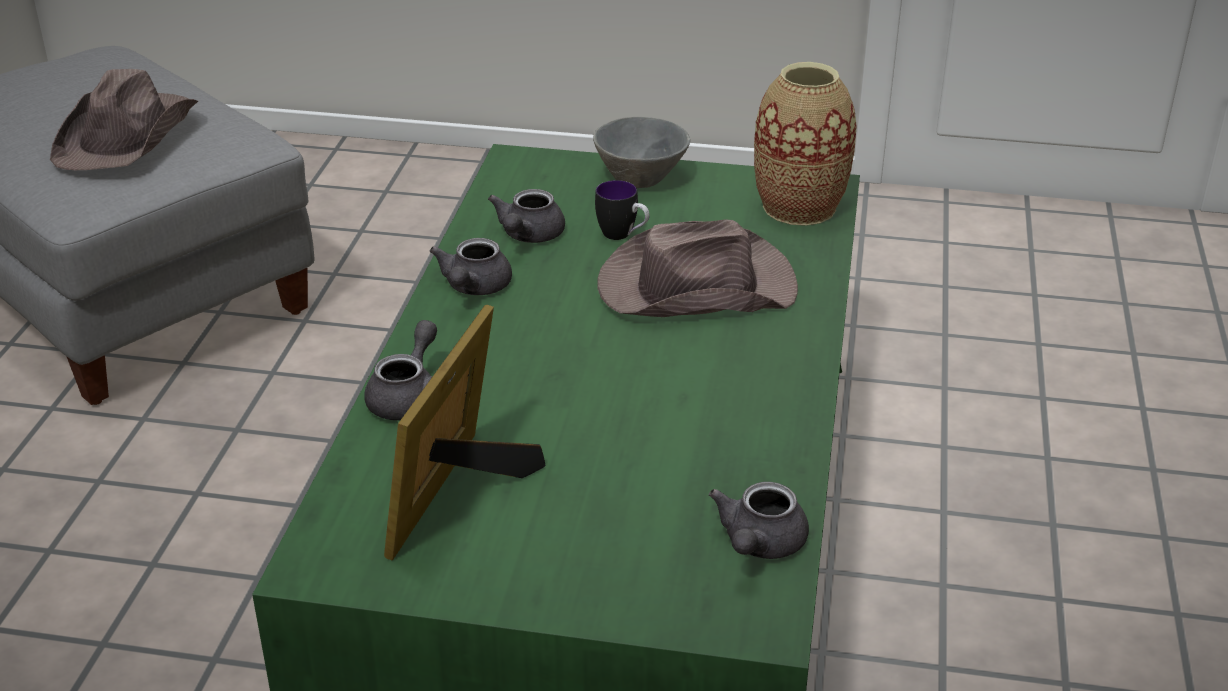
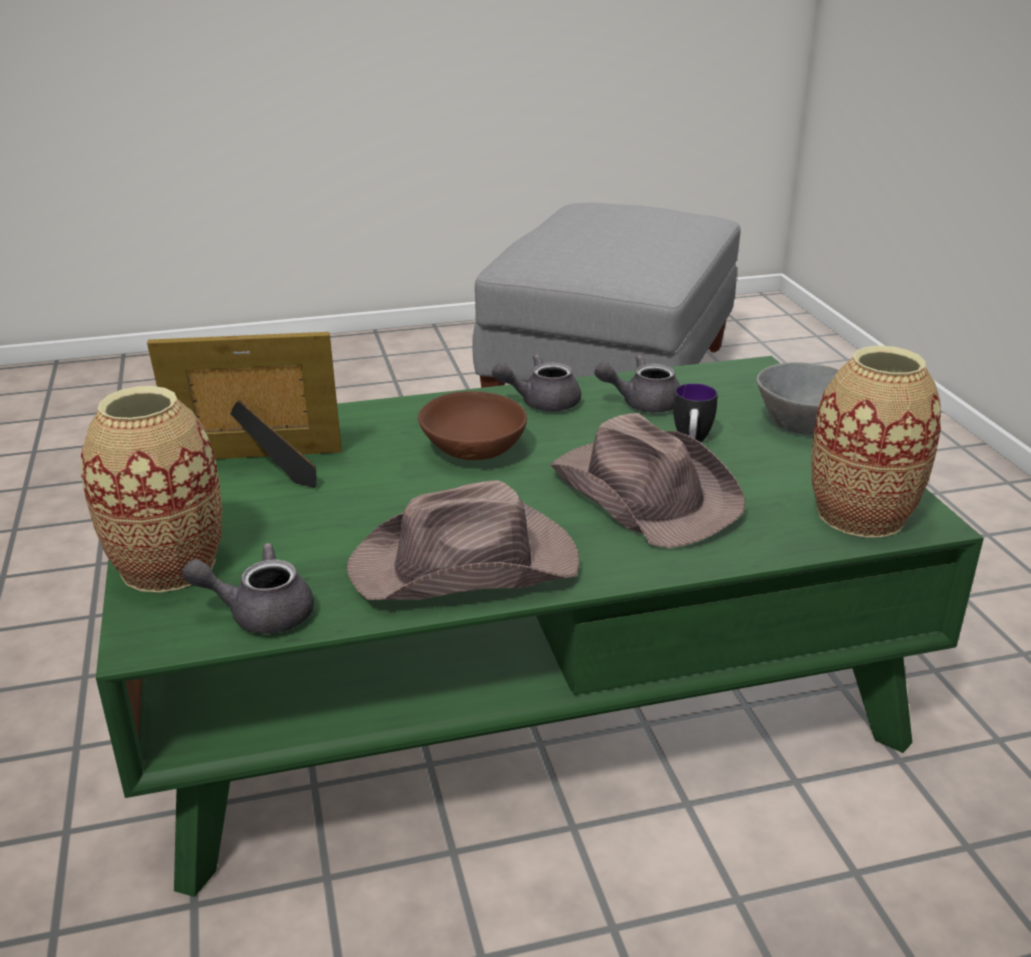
camera: 65 degrees right, 5 degrees down
(128, 135) = (604, 248): brown hat -> brown hat (467, 566)
(410, 396) = (374, 417): grey teapot -> none
(541, 352) = (474, 450): none -> brown bowl
(634, 594) = (168, 566): none -> vase

